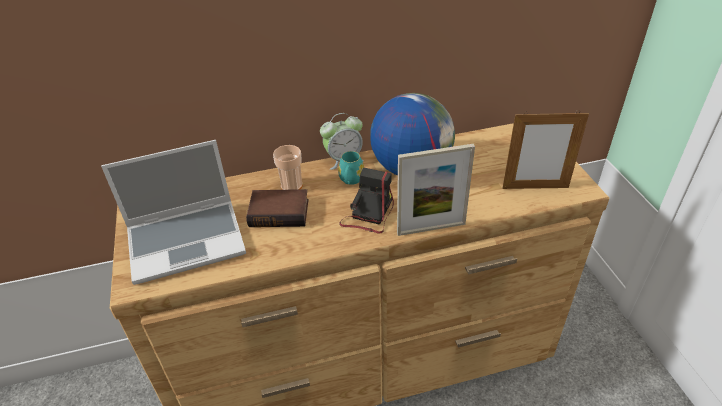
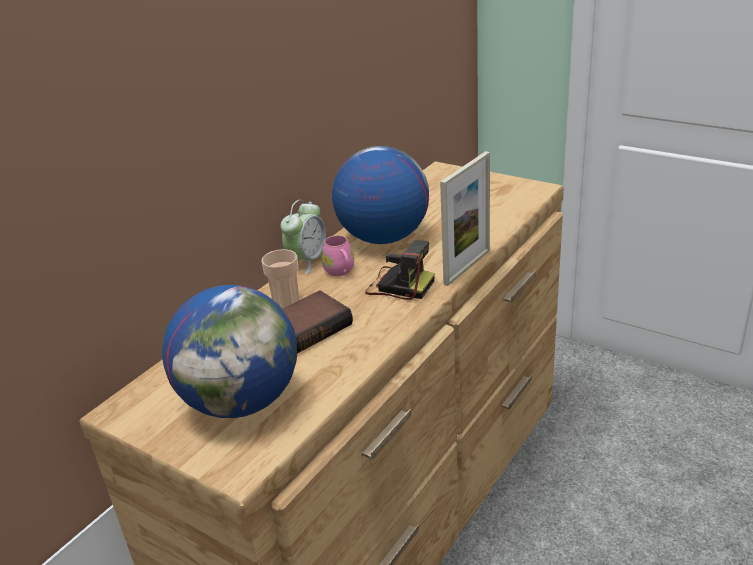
camera: 40 degrees left, 10 degrees down
(187, 240) = (242, 401): laptop -> globe
(351, 180) = (340, 271): turquoise mug -> pink mug
(369, 214) = (398, 285): camera -> camera turned 135 degrees clockwise
(535, 188) = (504, 203): picture frame -> none

